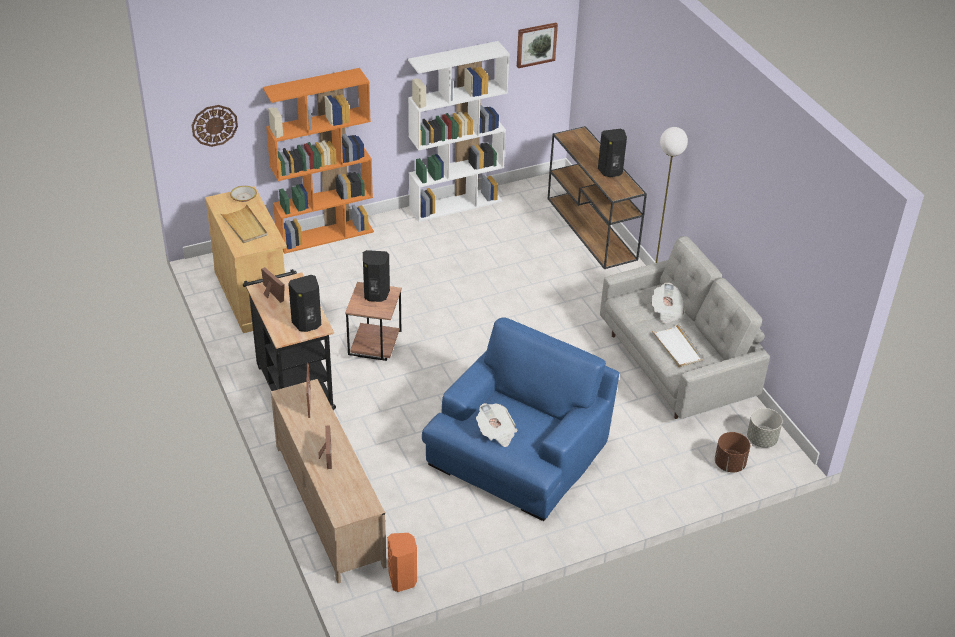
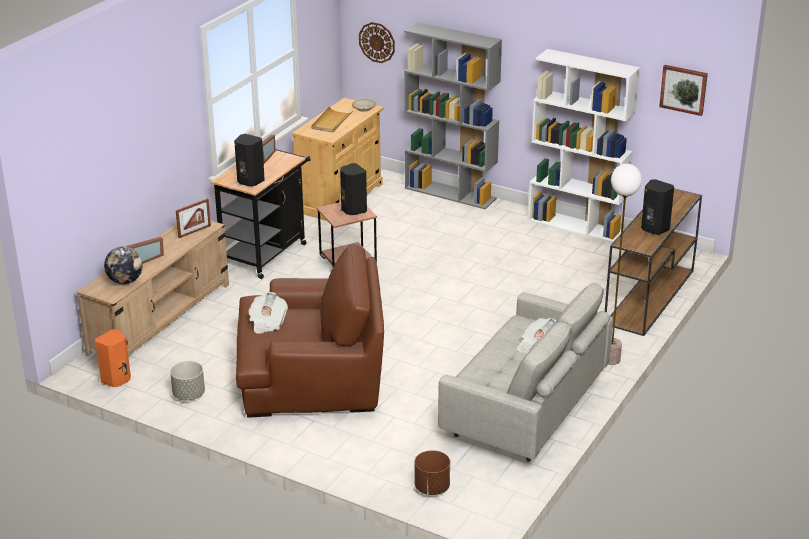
camera: 55 degrees right, 10 degrees down
(325, 235) = (451, 193): orange bookcase -> grey bookcase
(351, 486) = (125, 281): none -> globe
(518, 452) = (312, 374): blue armchair -> brown armchair
(677, 347) = (494, 369): white tray -> none
(761, 440) = (488, 494): grey planter -> grey planter (188, 395)

